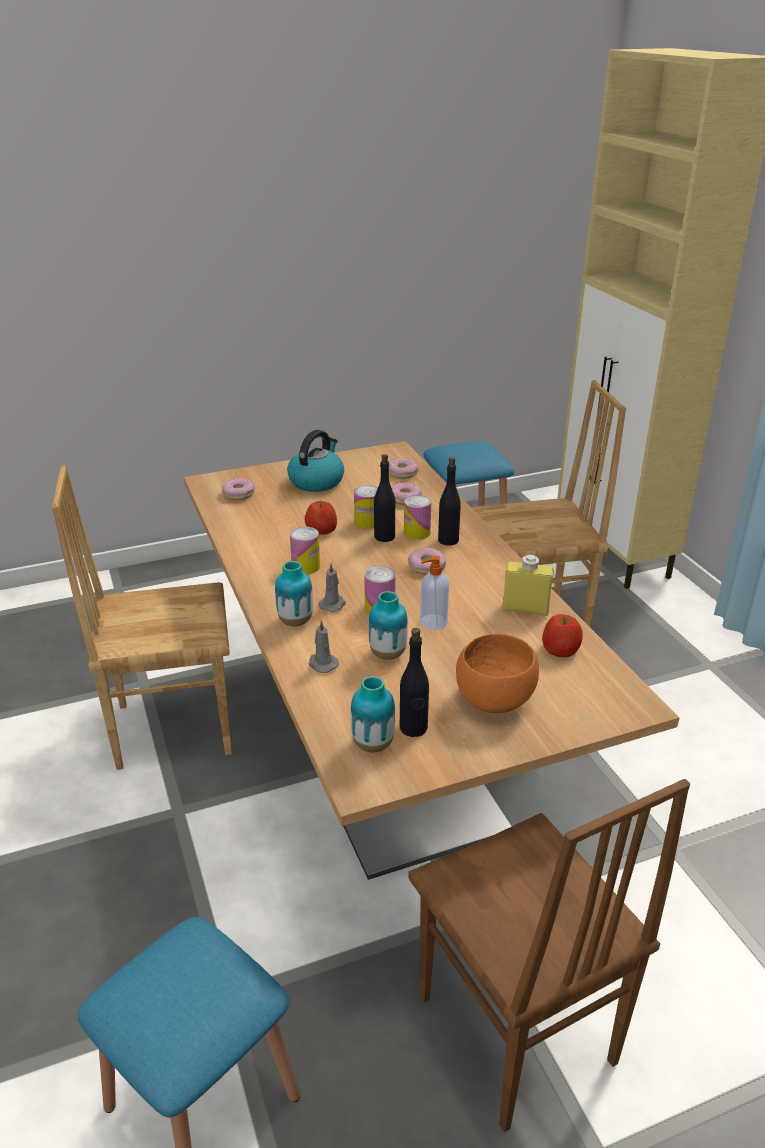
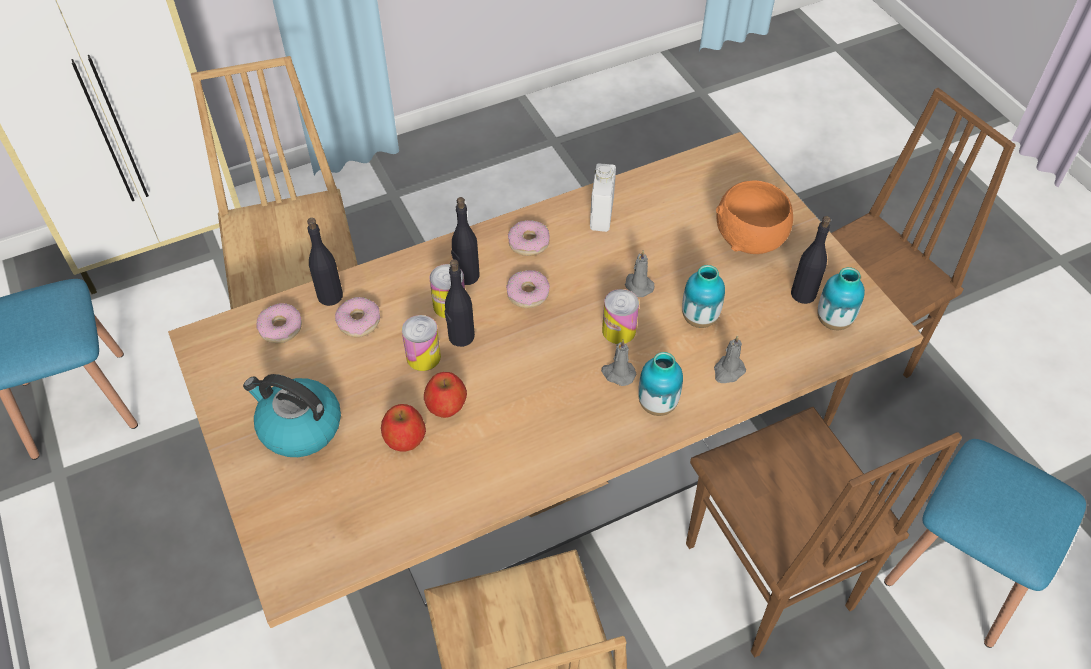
camera: 95 degrees left, 20 degrees up
(238, 494) = (336, 524): donut -> donut (529, 243)
(245, 900) = (766, 578): none -> brown chair
(305, 566) = (539, 410): can -> none
(430, 488) = (330, 296): none -> black bottle
(432, 622) = (638, 285): soap dispenser -> grey candle
(525, 609) = (601, 214): yellow bottle -> white bottle
(560, 649) = (664, 193): apple -> apple (405, 437)

